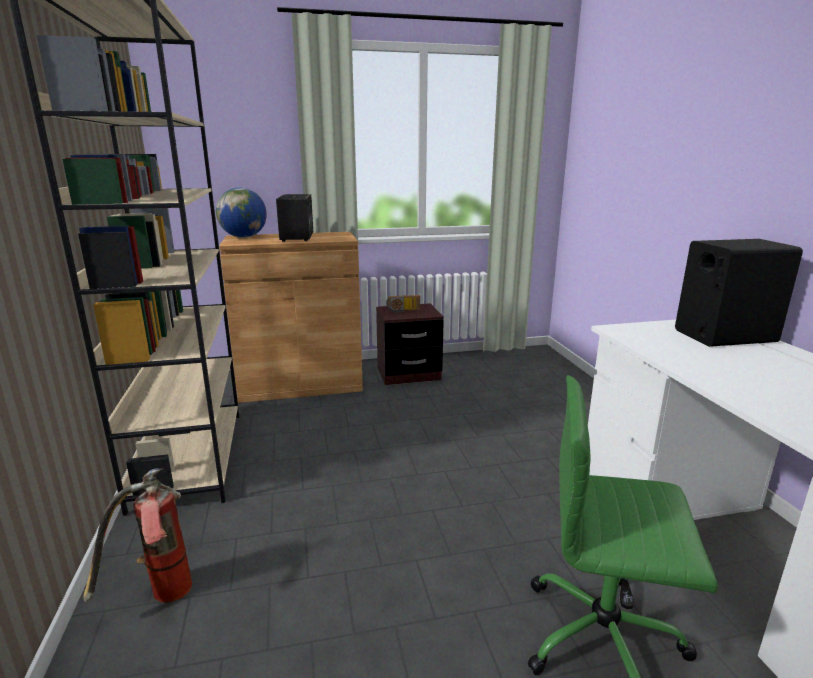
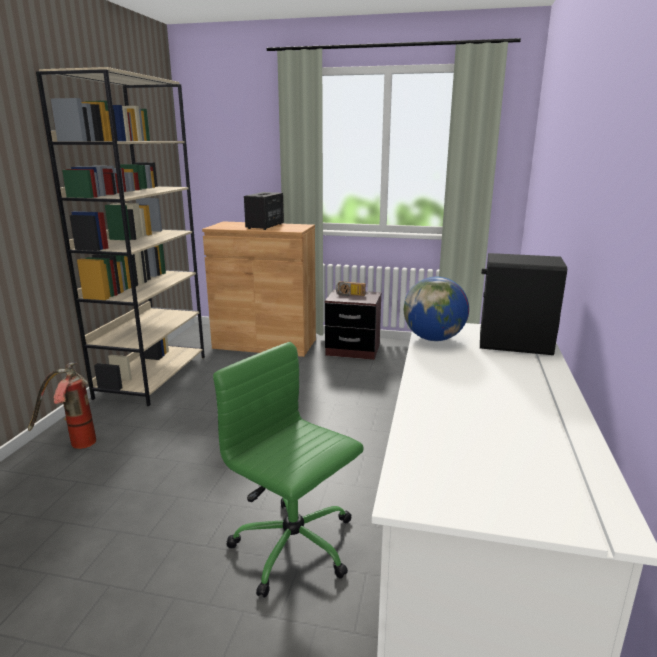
camera: 25 degrees right, 0 degrees up
(244, 237) = (230, 223): globe -> globe (434, 339)

